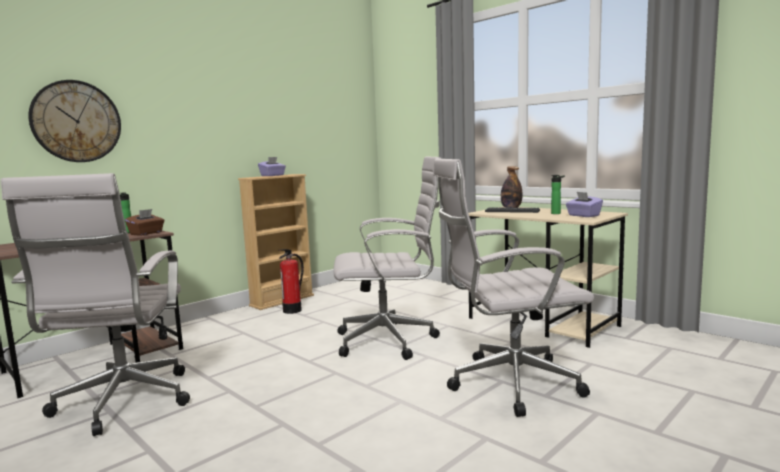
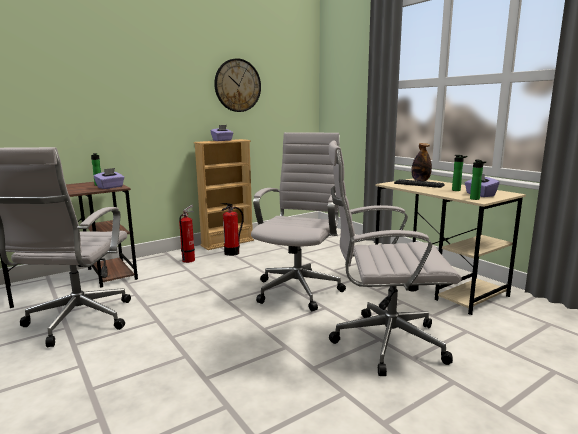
camera: 10 degrees right, 5 degrees up
(76, 121) = (62, 94): wall clock -> wall clock (237, 85)
(146, 233) = (110, 187): brown tissue box -> purple tissue box
(242, 322) = (189, 259): none -> fire extinguisher
(390, 341) = (299, 289): white office chair -> white office chair turned 75 degrees counterclockwise
(582, 219) = (475, 199): none -> bottle

